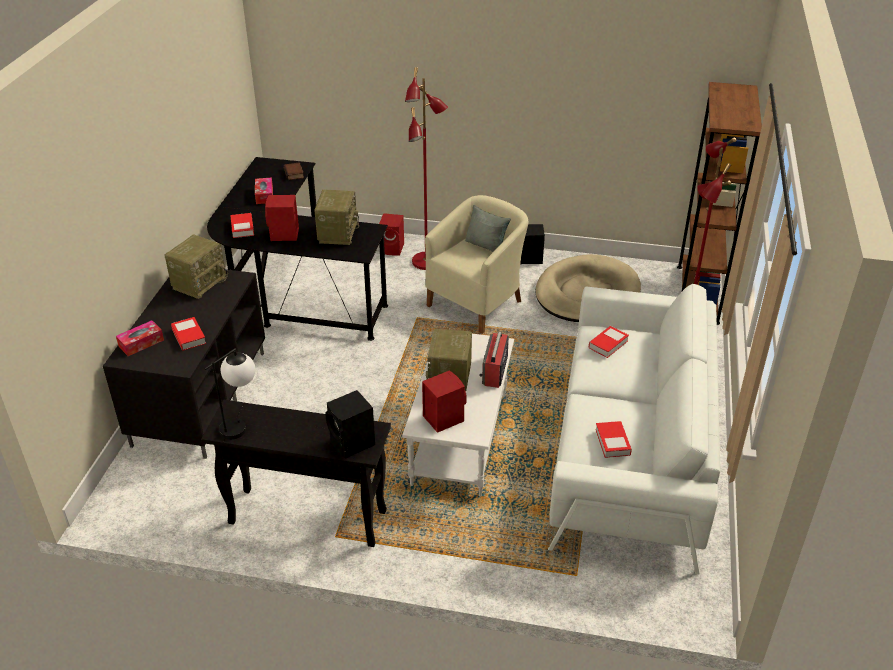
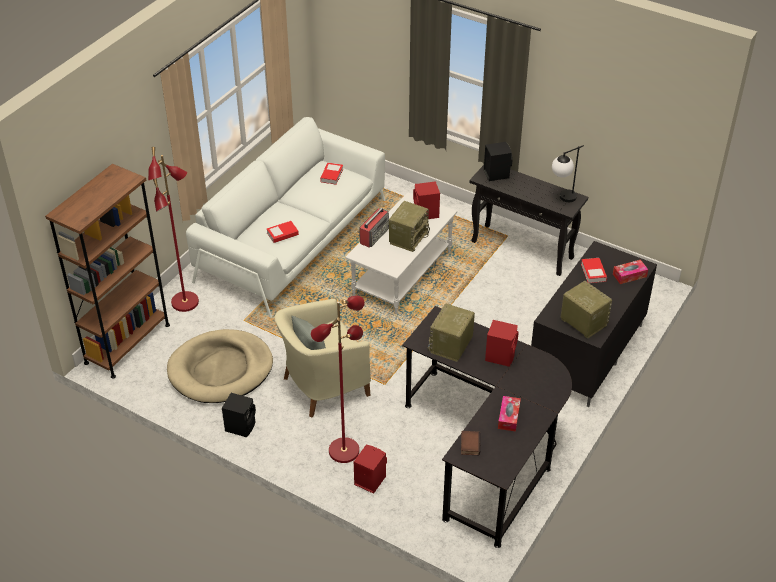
camera: 160 degrees left, 5 degrees up
(199, 282) = (582, 322): radio -> radio turned 90 degrees clockwise
(242, 228) = (538, 375): book -> none

